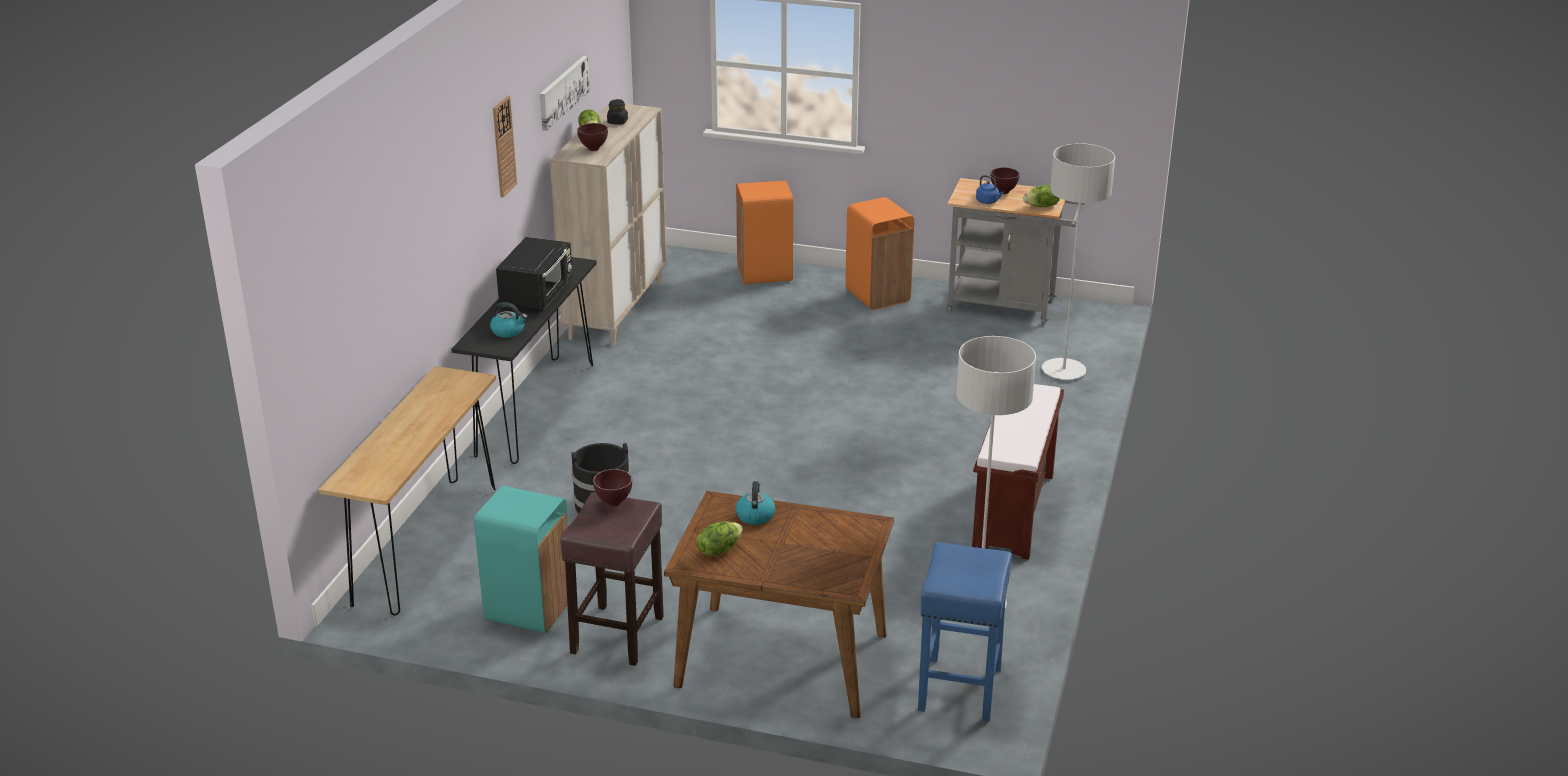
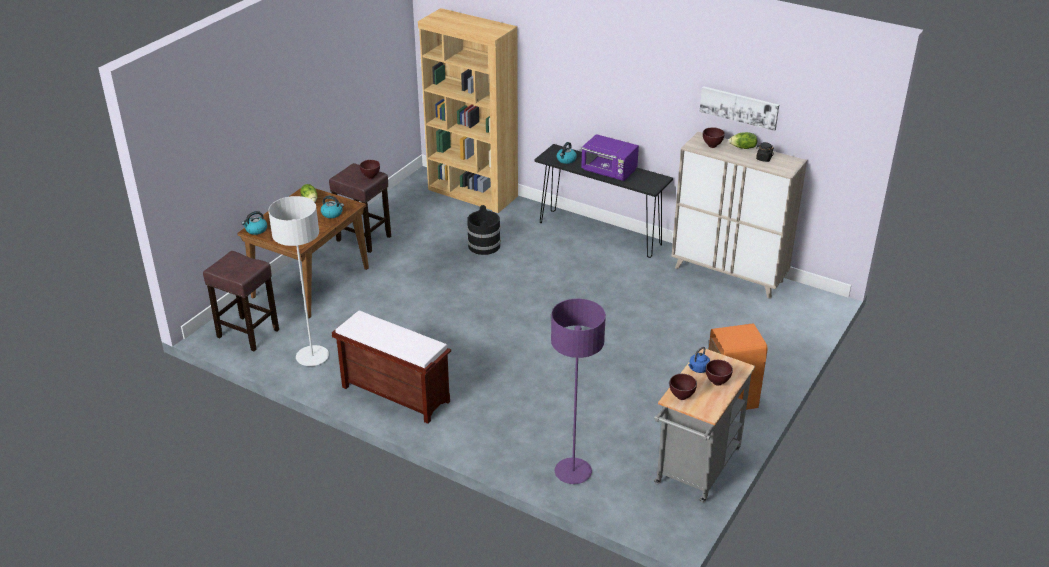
camera: 105 degrees right, 5 degrees up
(426, 545) = (472, 193): brown console table -> brown bookcase
(503, 146) = (646, 85): wall clock -> none
(529, 610) = (399, 217): turquoise trash can -> none
(538, 296) = (609, 172): black microwave -> purple microwave
(764, 273) = (780, 348): orange trash can -> none
(846, 582) = (256, 230): none -> kettle
(959, 690) = (247, 333): blue stool -> brown stool
(1042, 206) = (681, 397): lettuce -> brown bowl
(1063, 371) = (573, 472): grey floor lamp -> purple floor lamp

